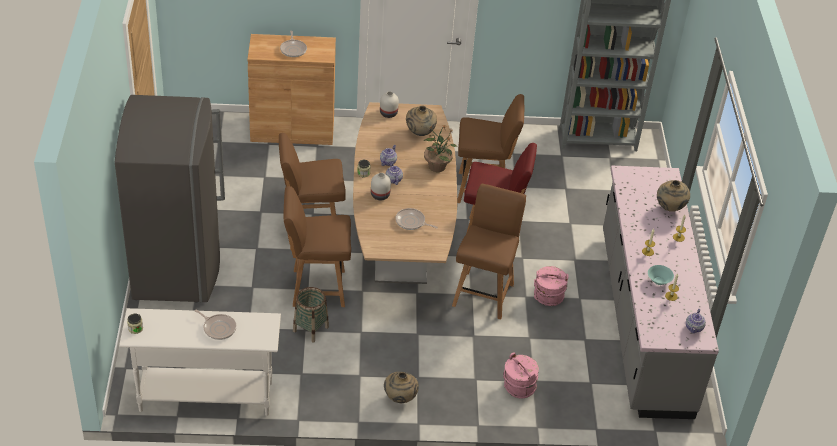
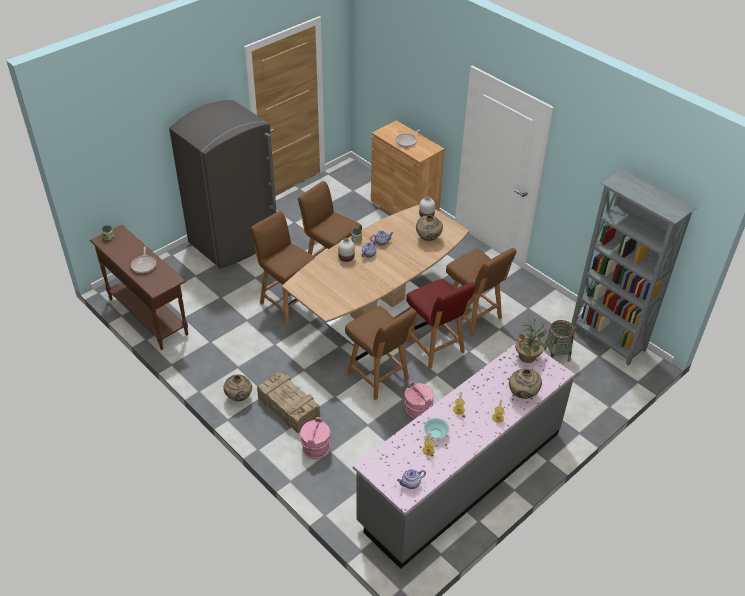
camera: 50 degrees right, 0 degrees up
(205, 396) = (148, 316): white console table -> brown console table
(310, 329) = (250, 322): basket -> basket (556, 354)
(411, 222) = (340, 285): frying pan -> none
(437, 166) = (408, 264): potted plant -> potted plant (527, 356)
(451, 373) = (289, 407): none -> crate
(483, 294) = (379, 377): brown chair -> brown chair turned 75 degrees clockwise

